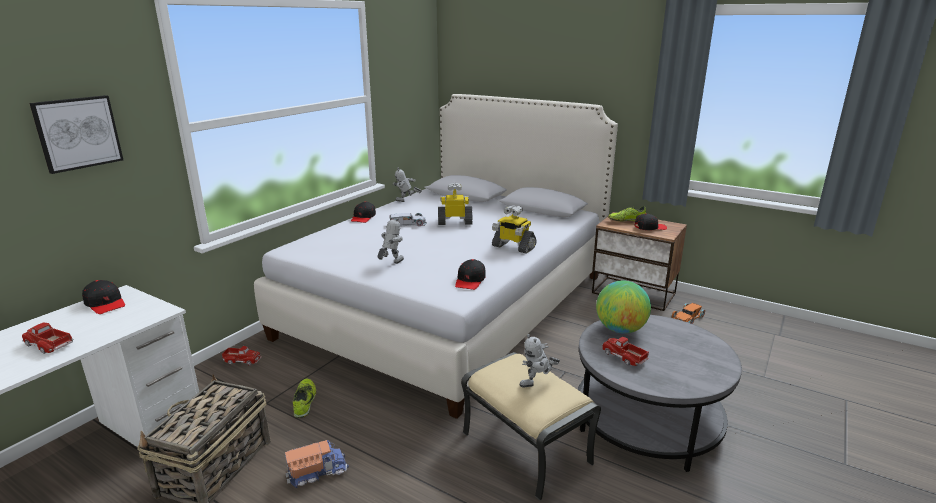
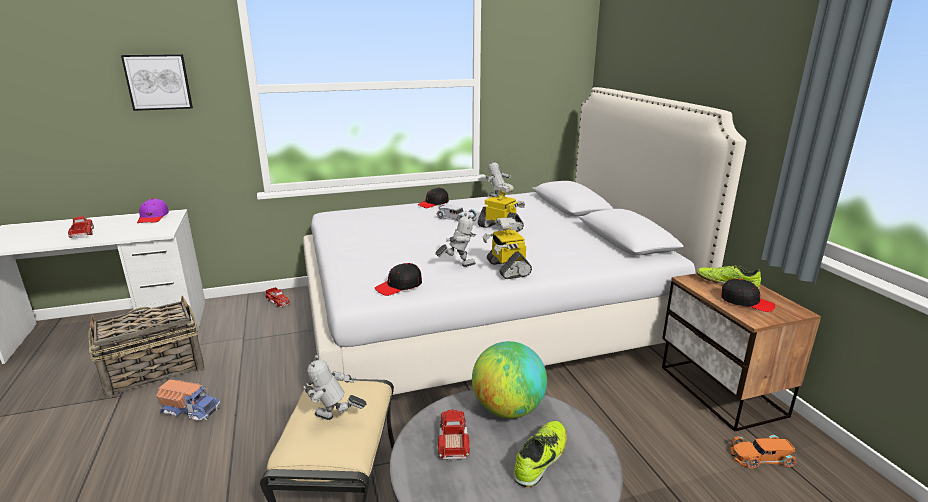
camera: 40 degrees right, 0 degrees up
(105, 303) = (153, 217): black cap -> purple cap
(305, 401) = (264, 351): shoe -> shoe (541, 458)
(391, 264) = (371, 249): toy robot -> toy robot (458, 265)

